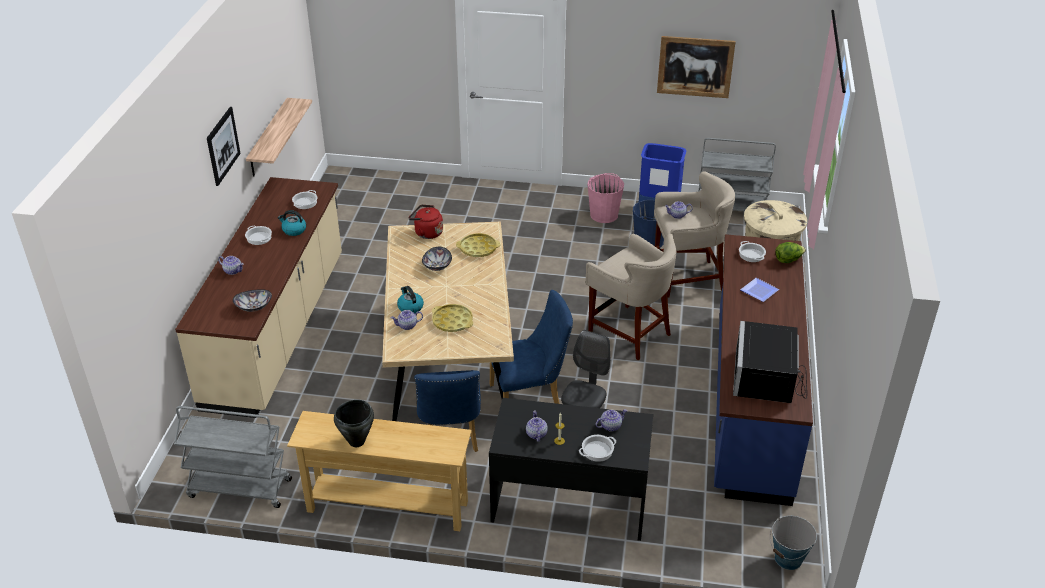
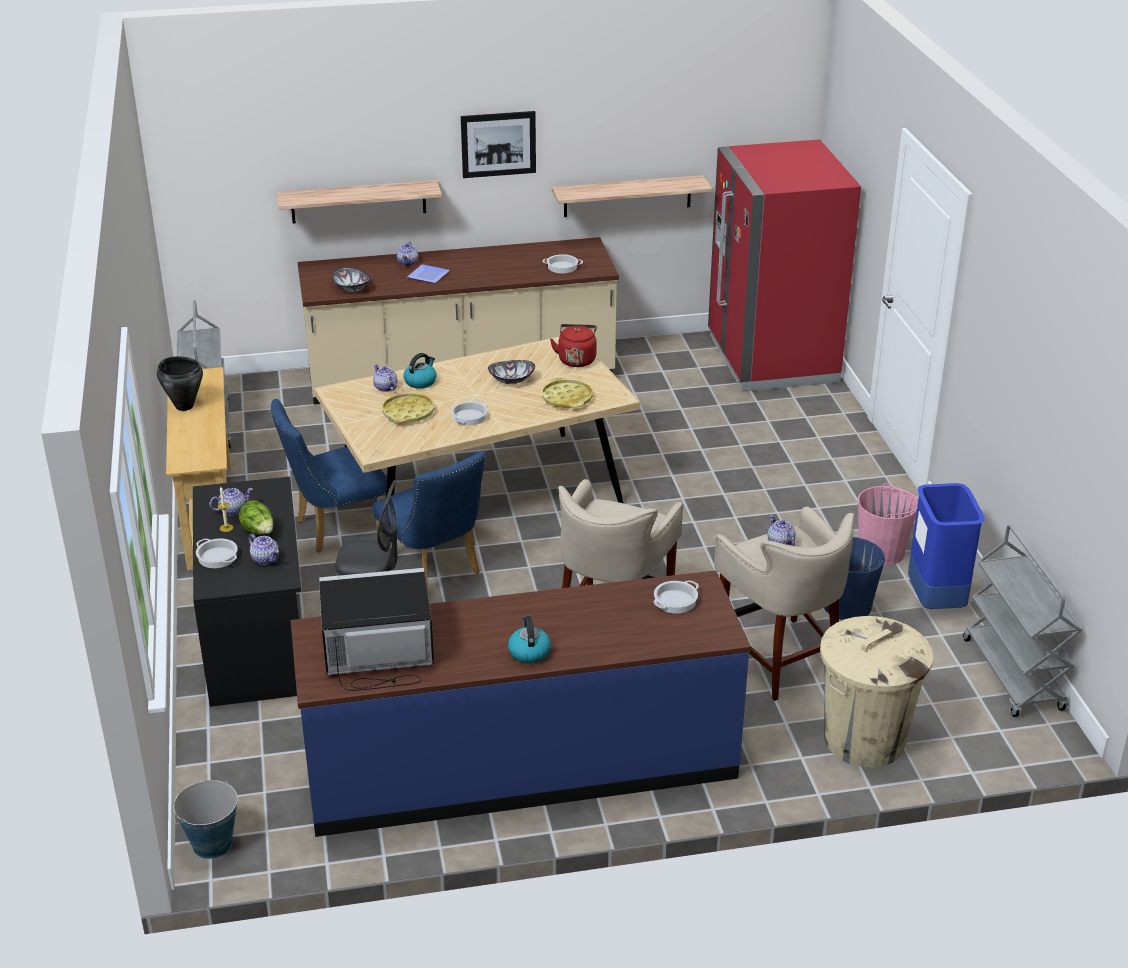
camera: 70 degrees right, 5 degrees down
(183, 250) = (358, 201): none -> shelf
(258, 238) = (476, 260): cooking pot -> cooking pot (469, 417)
(294, 230) = (503, 274): kettle -> kettle (529, 652)
(365, 190) = (772, 359): none -> red fridge
(695, 66) = (1045, 400): picture -> none
(759, 292) = (581, 620): plate -> plate (427, 276)
(788, 260) = (685, 638): lettuce -> lettuce (259, 532)

